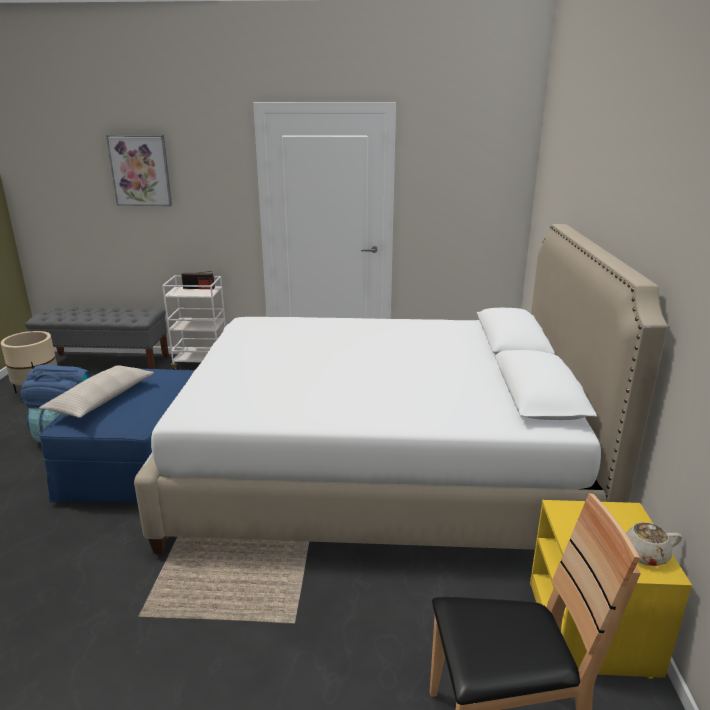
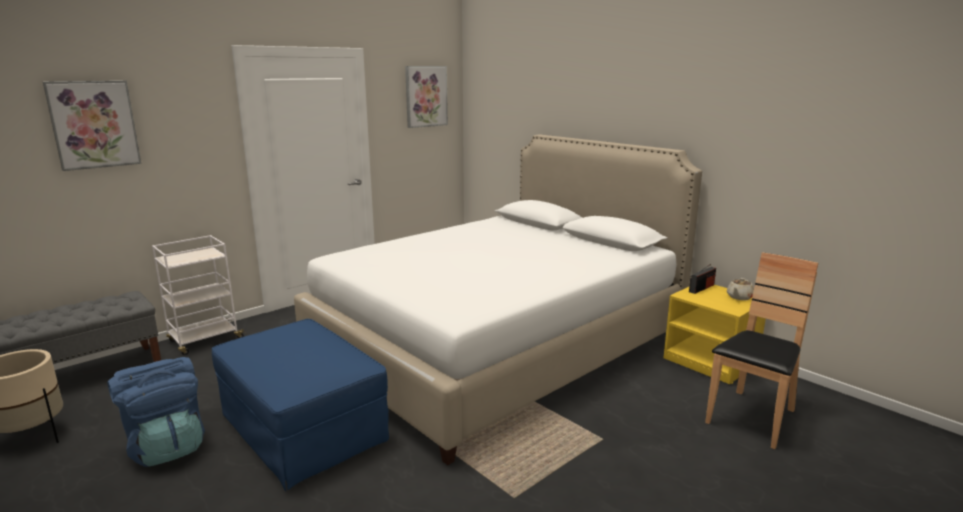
camera: 45 degrees left, 5 degrees down
(102, 400) = (286, 362): beige pillow -> none
(199, 288) = (191, 253): radio -> radio (701, 288)
(478, 160) = (426, 96): none -> picture

